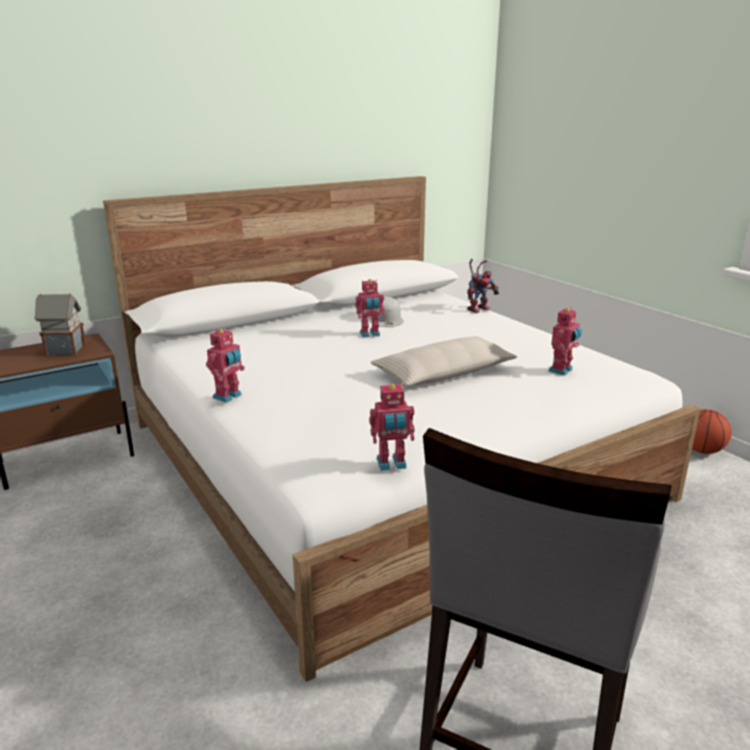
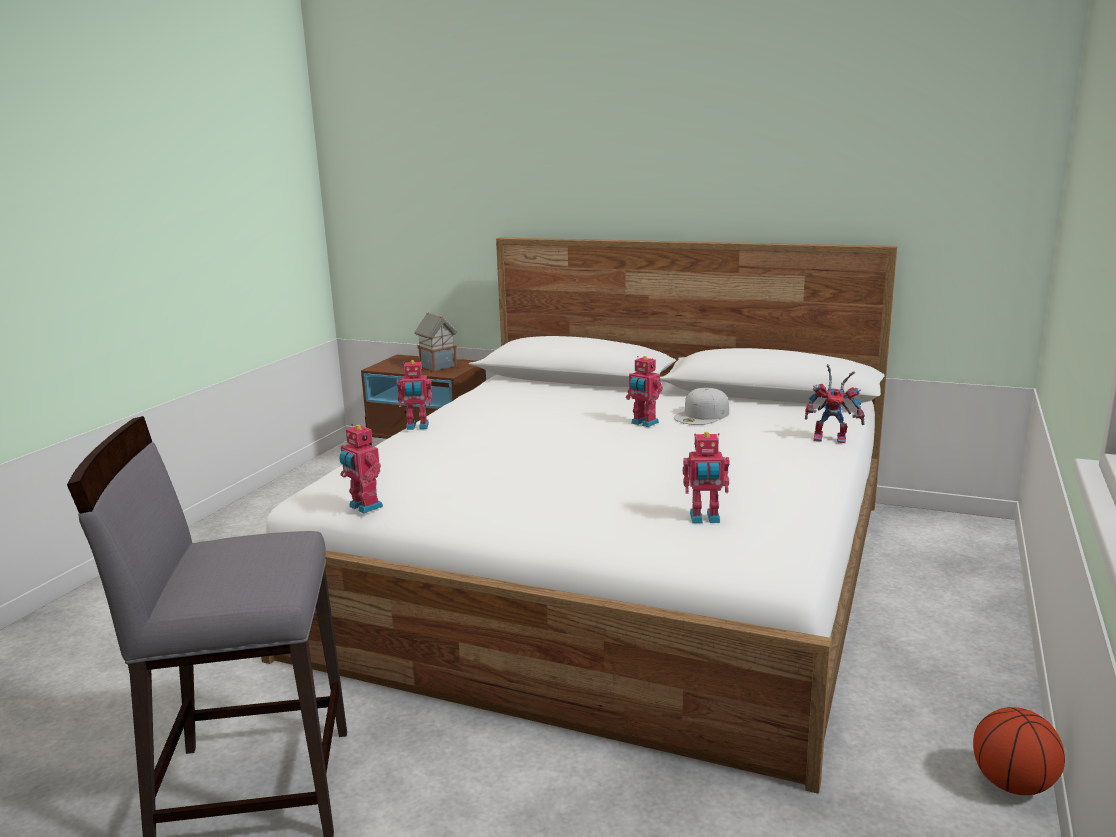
camera: 55 degrees right, 5 degrees down
(444, 374) = (595, 475): beige pillow -> none

